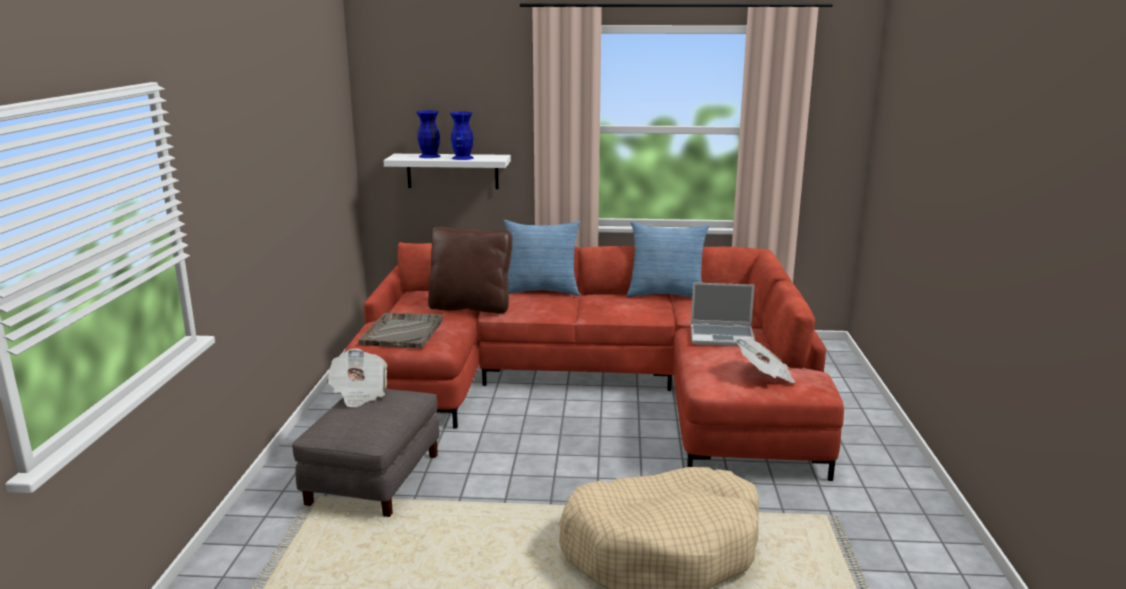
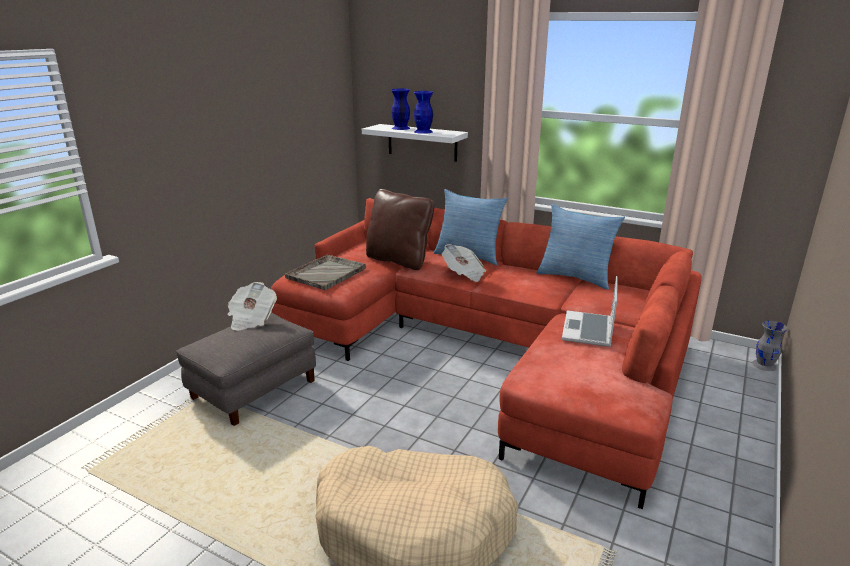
camera: 25 degrees right, 5 degrees up
(722, 336) = (588, 331): laptop -> laptop turned 75 degrees clockwise
(764, 375) = (592, 382): newspaper -> newspaper (464, 274)
(842, 351) = (764, 365): none -> grey vase

